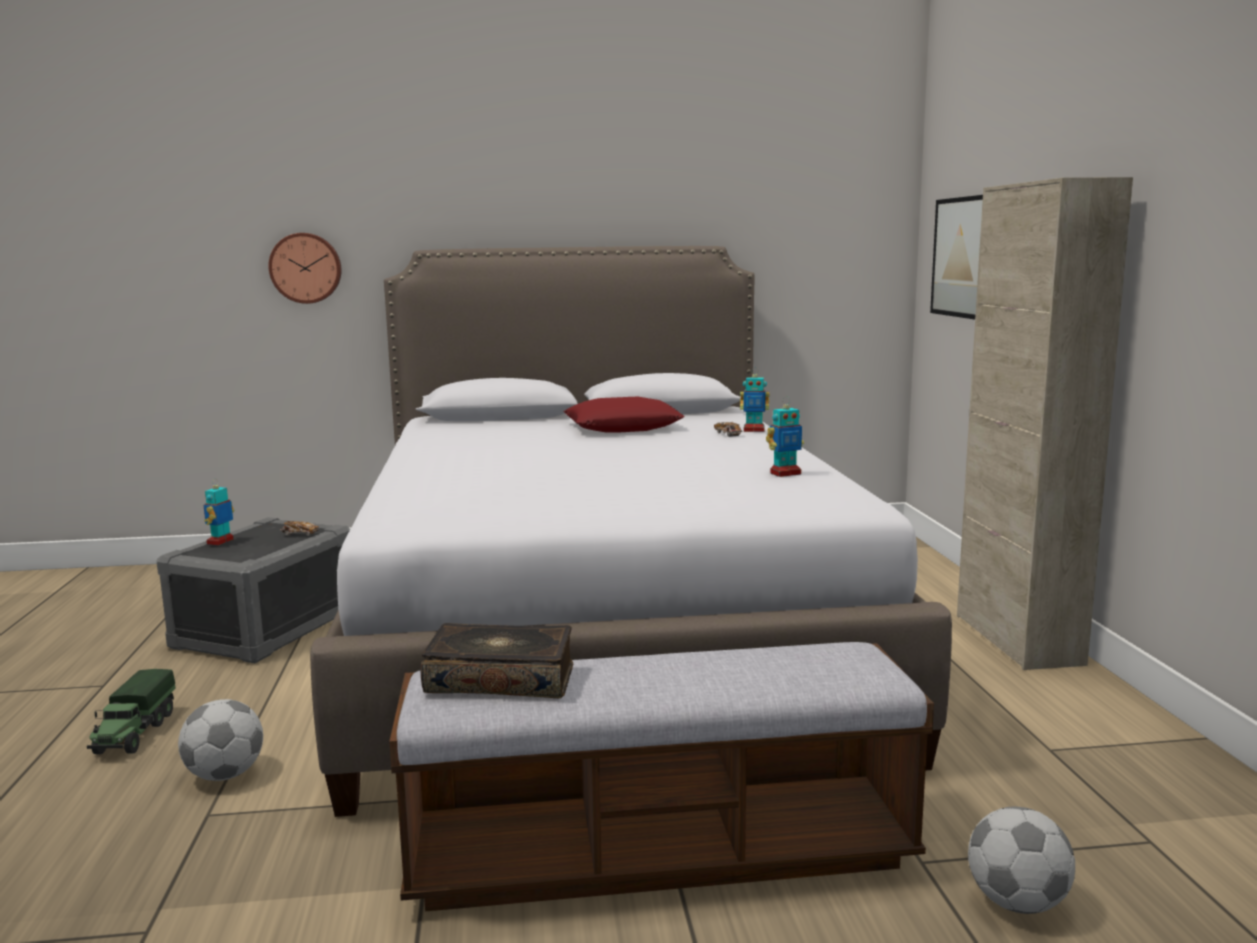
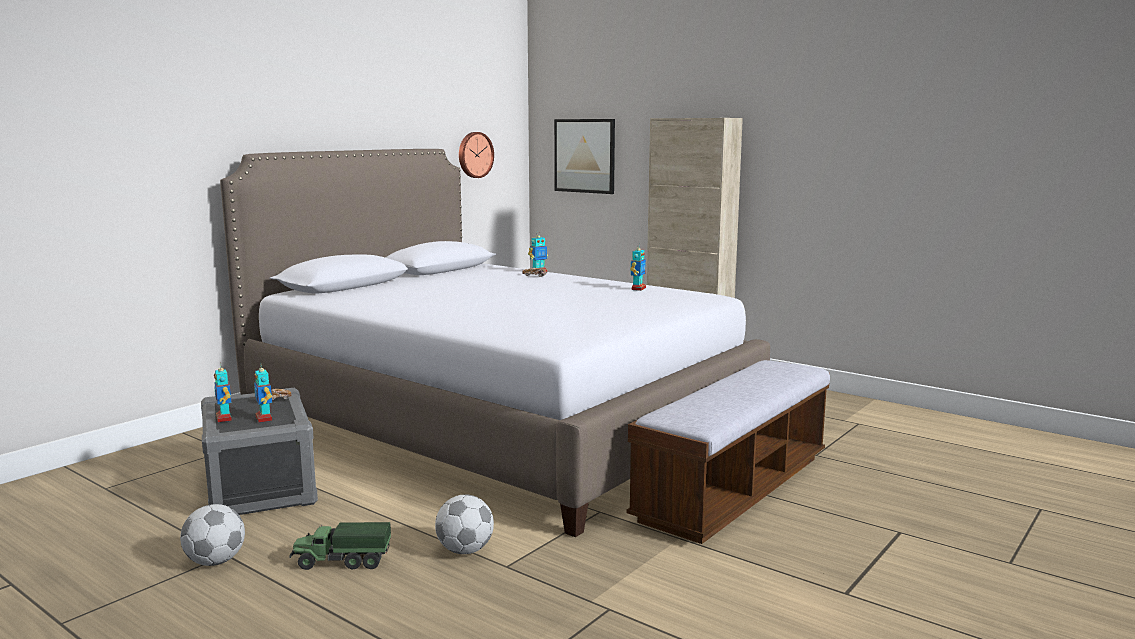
camera: 45 degrees left, 0 degrees up
(134, 734) = (341, 561): toy truck -> toy truck turned 135 degrees clockwise
(243, 551) = (264, 418): none -> toy robot
(306, 268) = (143, 171): wall clock -> wall clock (474, 155)
(501, 678) = (692, 407): book -> none
(623, 427) = (458, 280): red pillow -> none
(1017, 903) = (862, 454): football -> football (216, 562)

